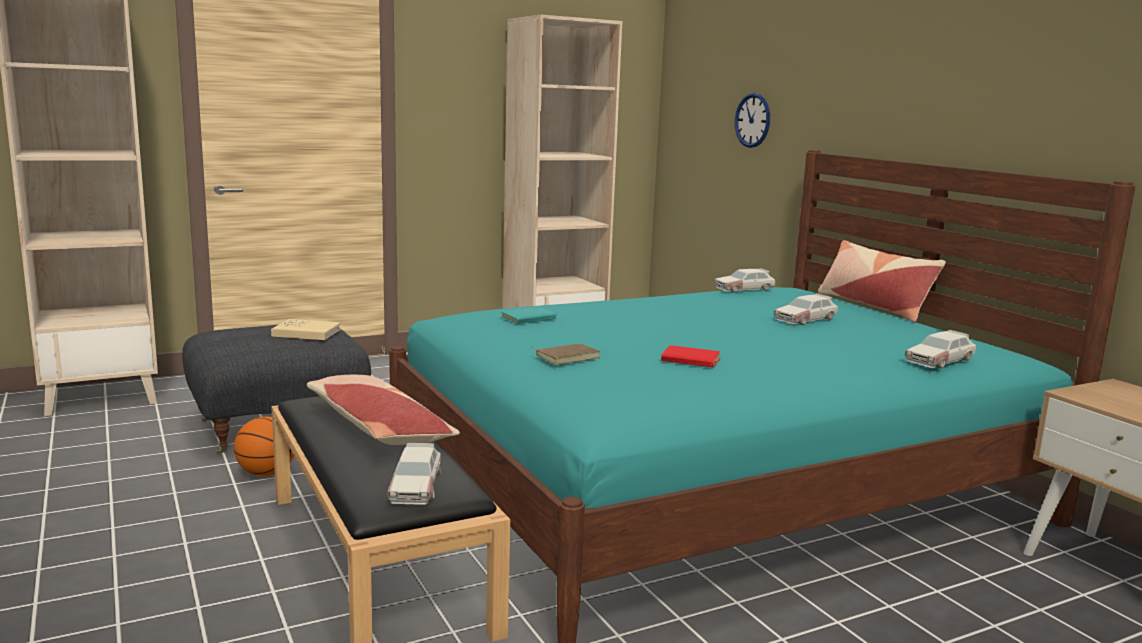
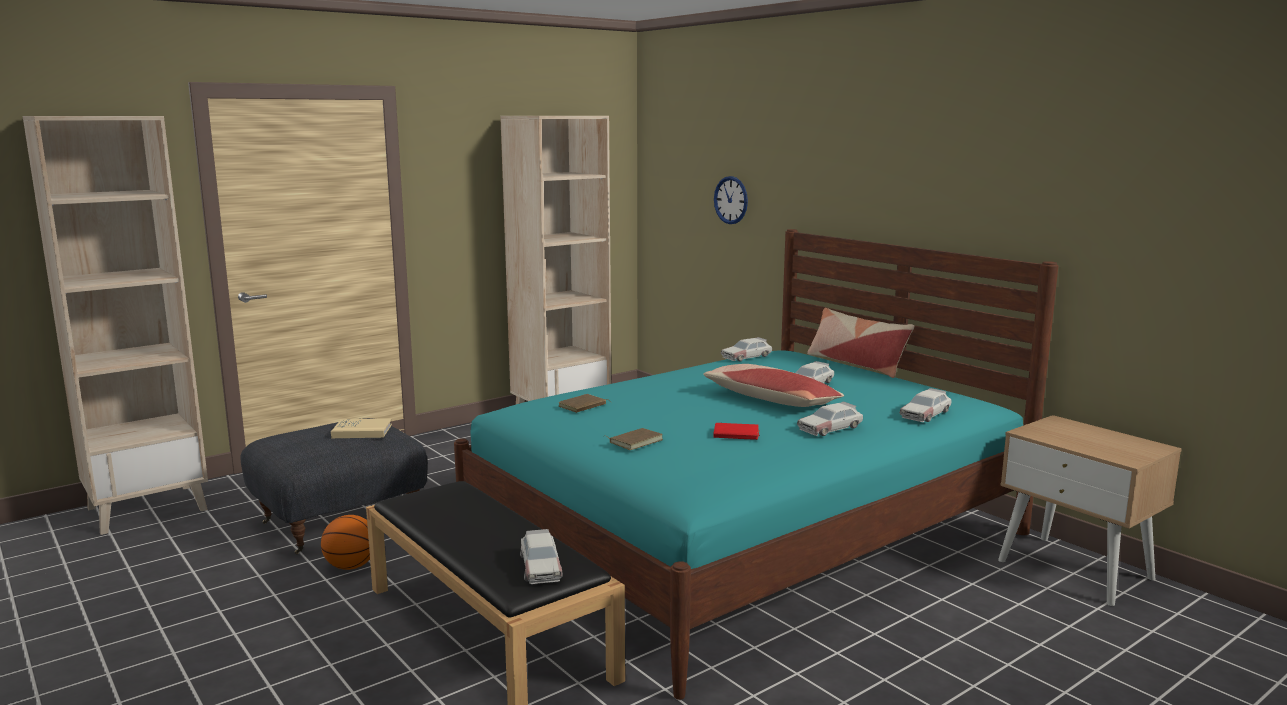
camera: 10 degrees left, 0 degrees up
(378, 428) = (480, 518): pillow -> pillow (770, 400)
(529, 319) = (583, 406): turquoise book -> brown book
(810, 364) = (830, 428): none -> toy car

